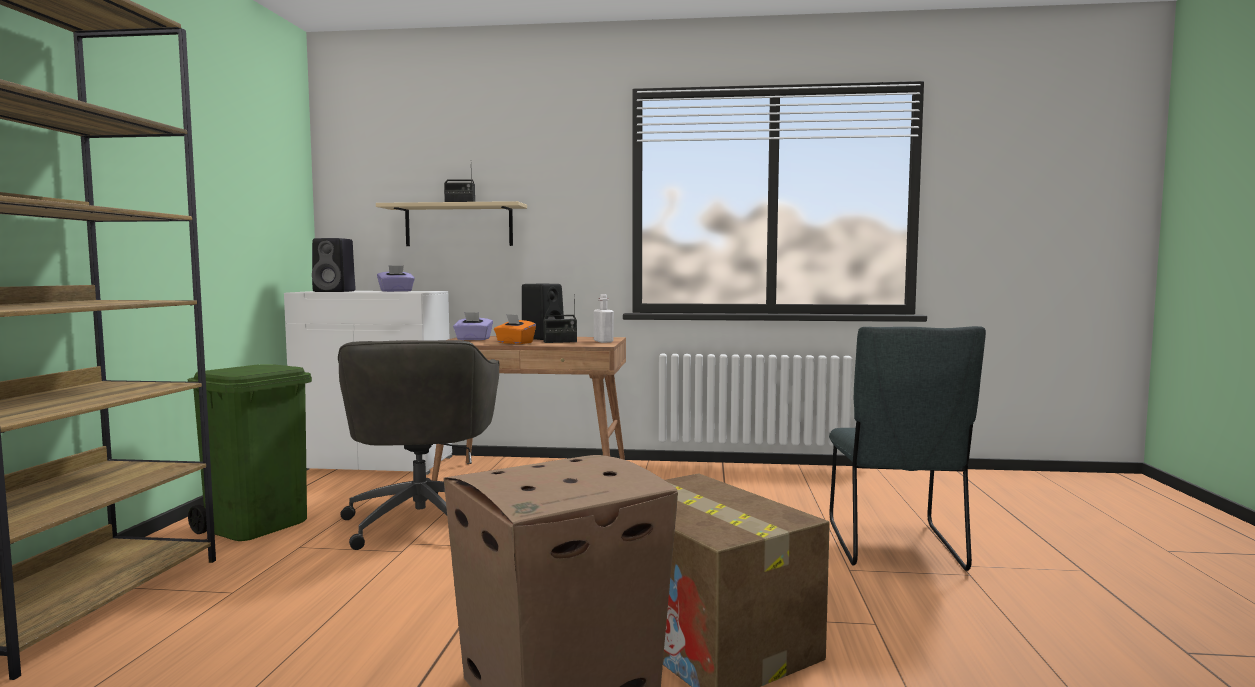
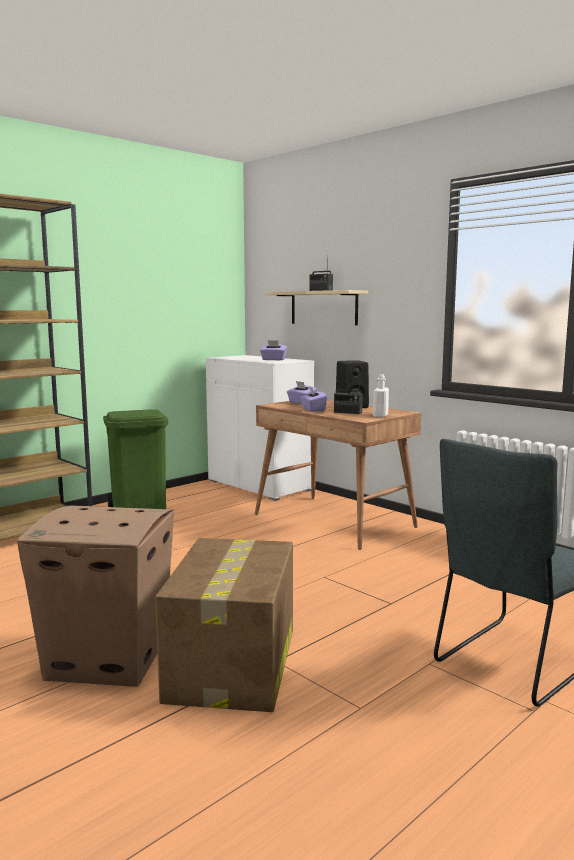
camera: 40 degrees right, 5 degrees up
(336, 291) = (238, 358): black speaker -> none
(422, 521) = (218, 532): grey office chair -> none
(514, 343) = (313, 410): orange tissue box -> purple tissue box

